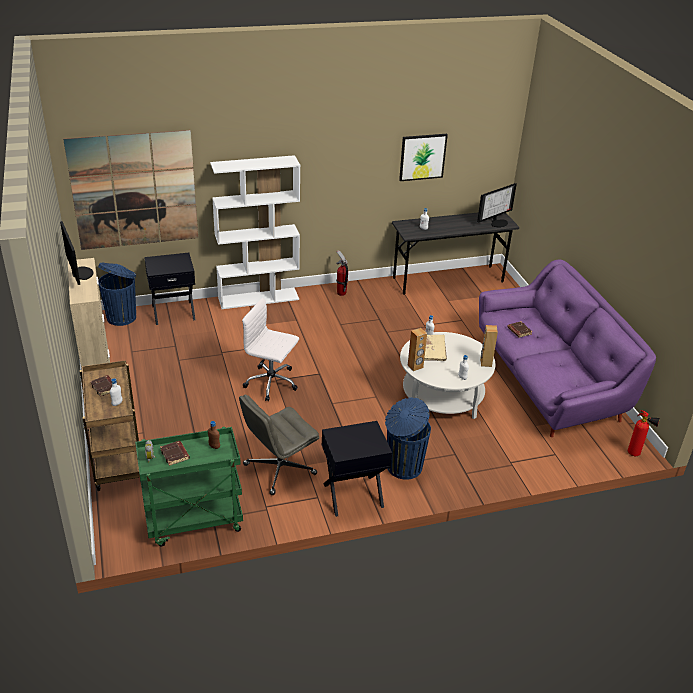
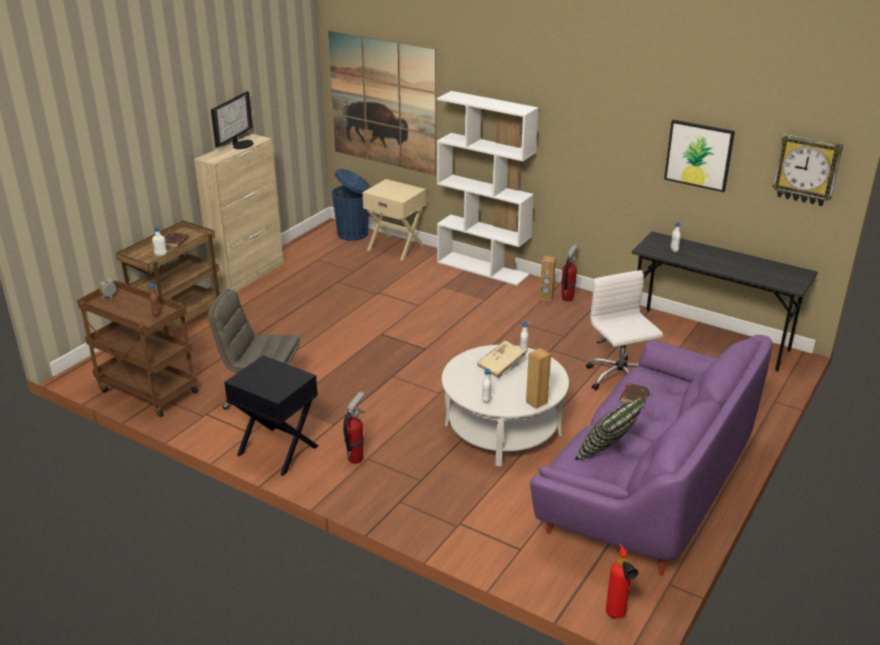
camera: 50 degrees right, 5 degrees down
(173, 312) = (396, 247): black nightstand -> beige nightstand
(175, 455) = (125, 304): brown book -> none
(193, 523) = (146, 391): green cart -> brown cart
(272, 383) = (374, 334): white office chair -> white office chair (620, 378)
(403, 467) = (355, 459): blue trash can -> fire extinguisher
(415, 366) = (460, 367): brown speaker -> brown speaker (546, 297)
(493, 146) = (807, 170): none -> wall clock
(498, 222) = (782, 279): monitor -> none
(558, 369) = (607, 452): none -> pillow

